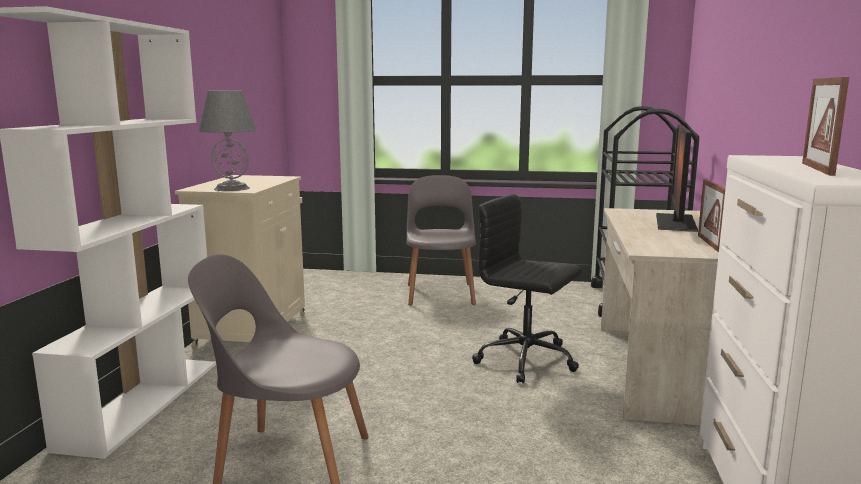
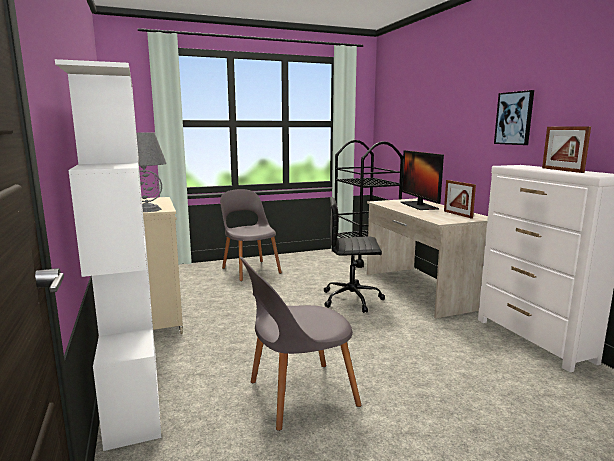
camera: 30 degrees left, 0 degrees up
(810, 64) = (514, 118): none -> picture

